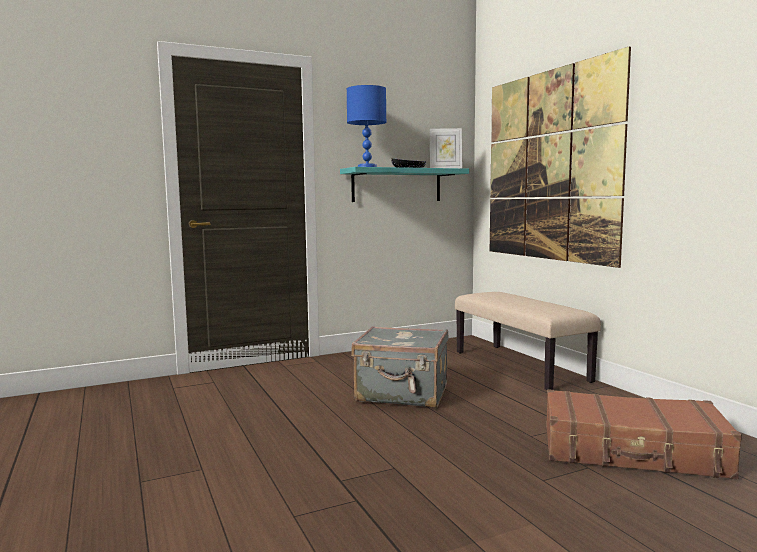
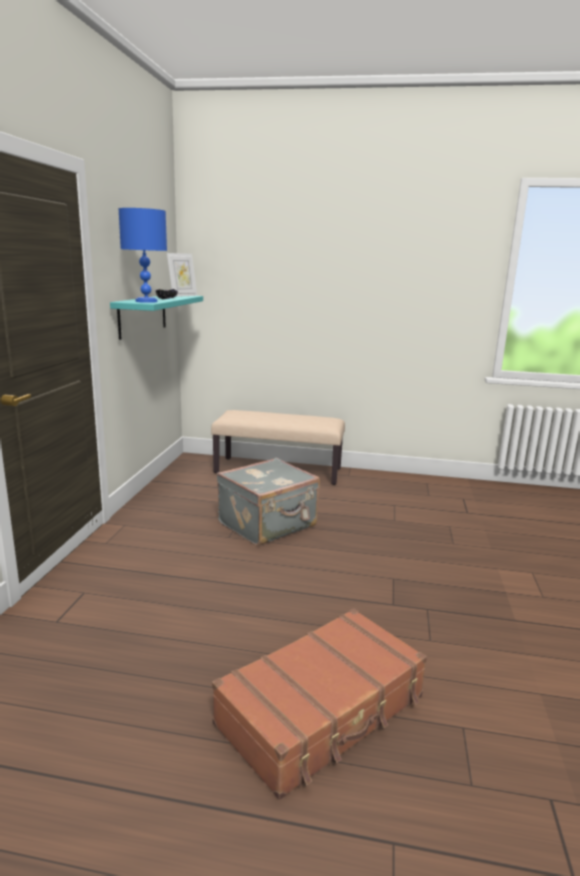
camera: 55 degrees left, 10 degrees up
(549, 166) = (285, 299): picture -> none
(632, 451) = (442, 507): brown suitcase -> brown suitcase (323, 711)

